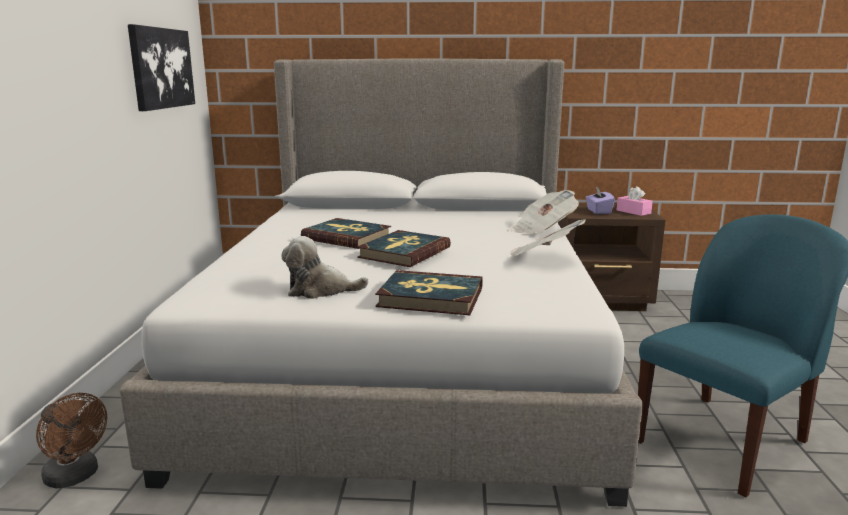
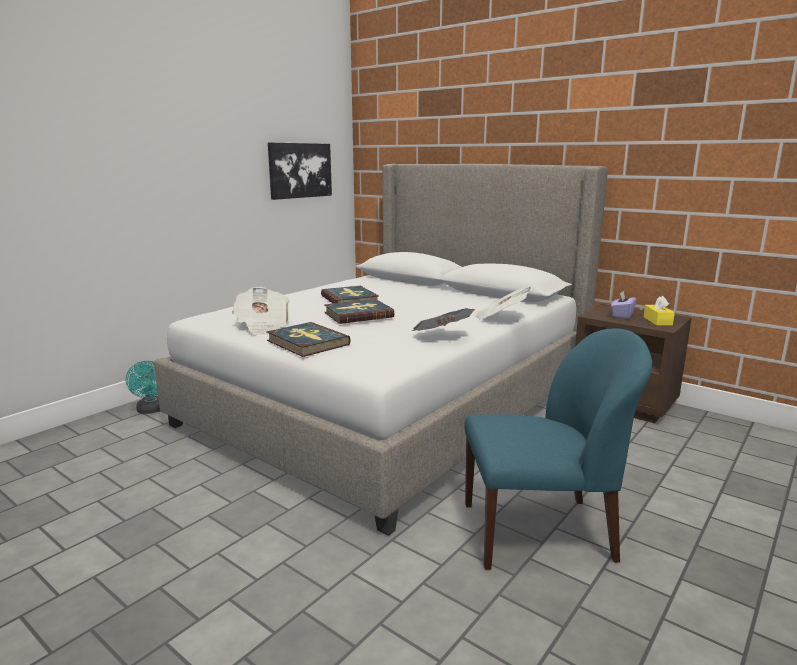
camera: 35 degrees right, 0 degrees up
(76, 477) = (152, 410): brown fan -> turquoise fan
(320, 290) = (262, 326): plush toy -> newspaper
(633, 212) = (657, 321): pink tissue box -> yellow tissue box

